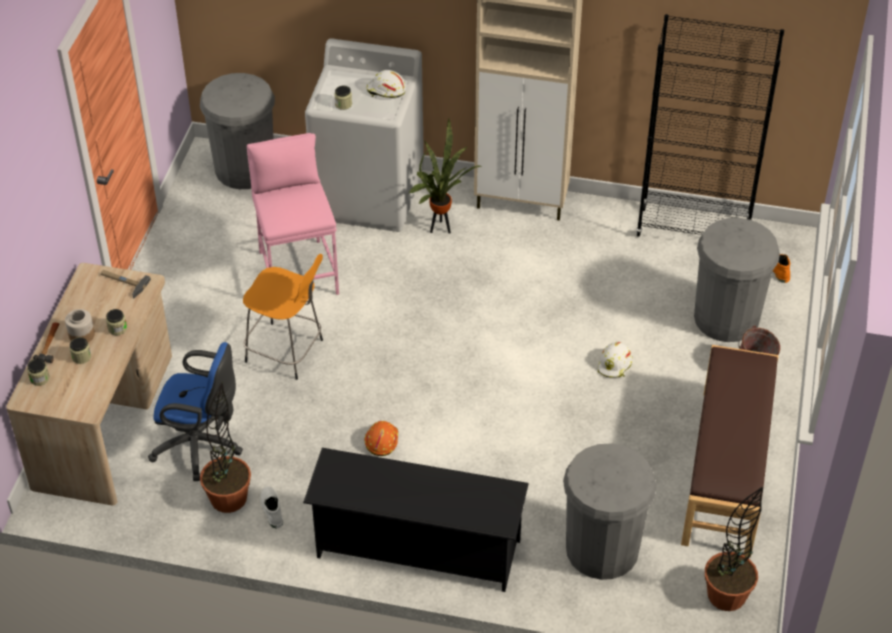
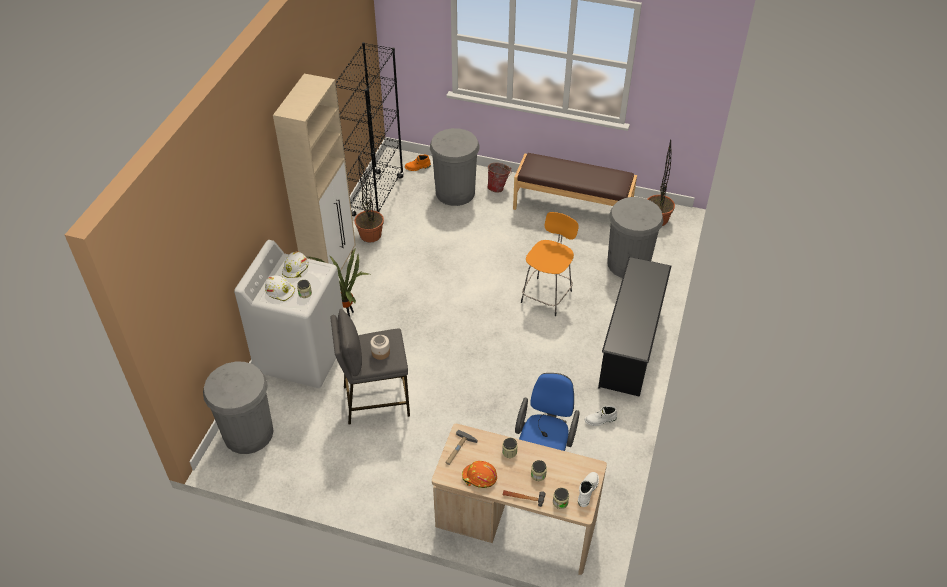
camera: 85 degrees left, 0 degrees up
(54, 404) = (587, 490): none -> white boot
(81, 335) = (514, 476): jar -> jar (381, 353)
(228, 498) = (590, 444): potted plant -> potted plant (370, 235)
(287, 352) = (456, 409): orange stool -> orange stool (547, 295)
(298, 272) = (376, 400): pink stool -> grey stool
(381, 440) = (542, 359): orange hard hat -> orange hard hat (479, 477)
(615, 365) = (487, 243): white hard hat -> white hard hat (280, 291)

